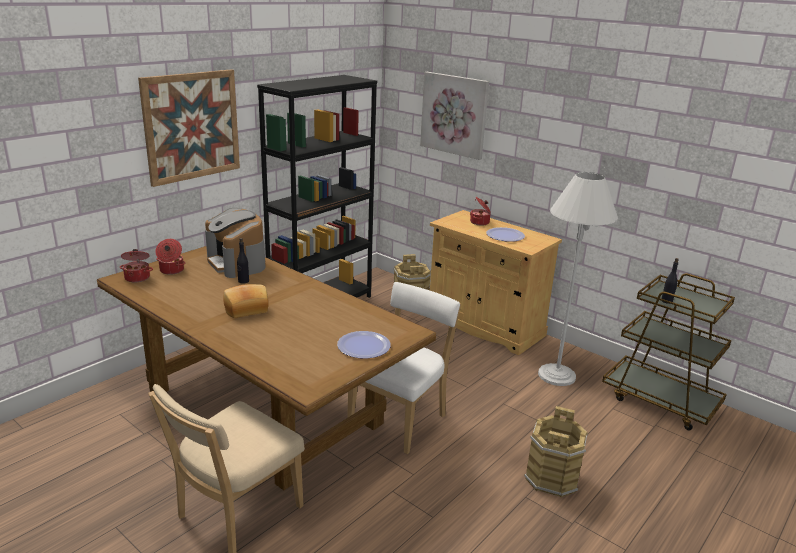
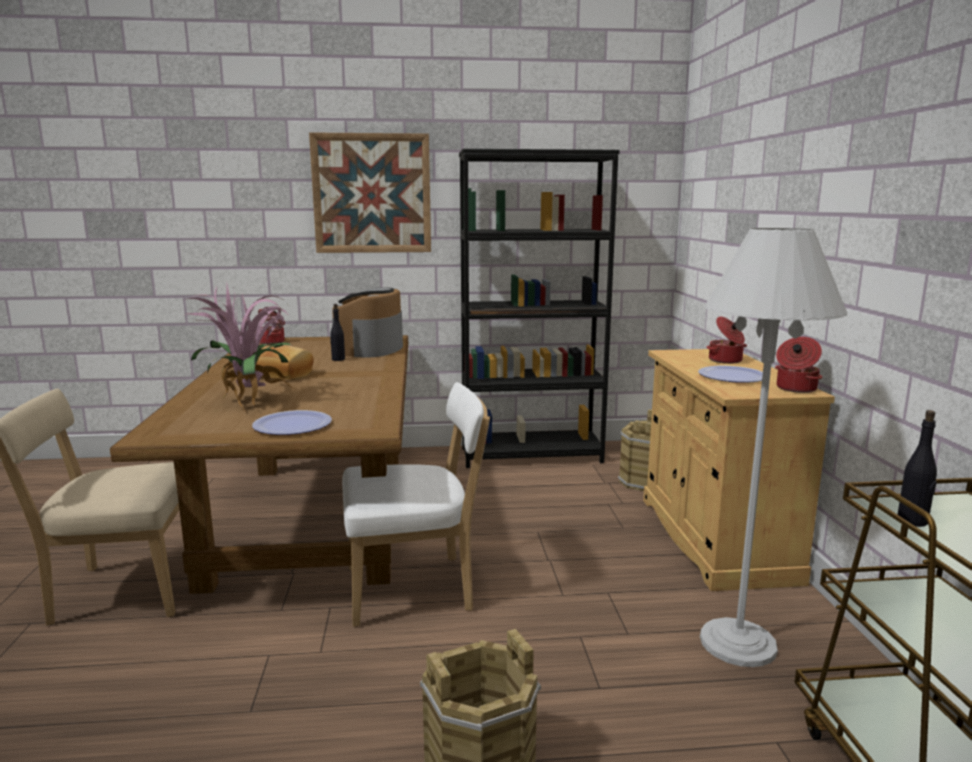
camera: 45 degrees right, 10 degrees down
(171, 270) = (307, 343): cooking pot -> cooking pot (795, 388)
(289, 338) = (251, 401): none -> potted plant
(454, 114) = (734, 198): picture -> none

